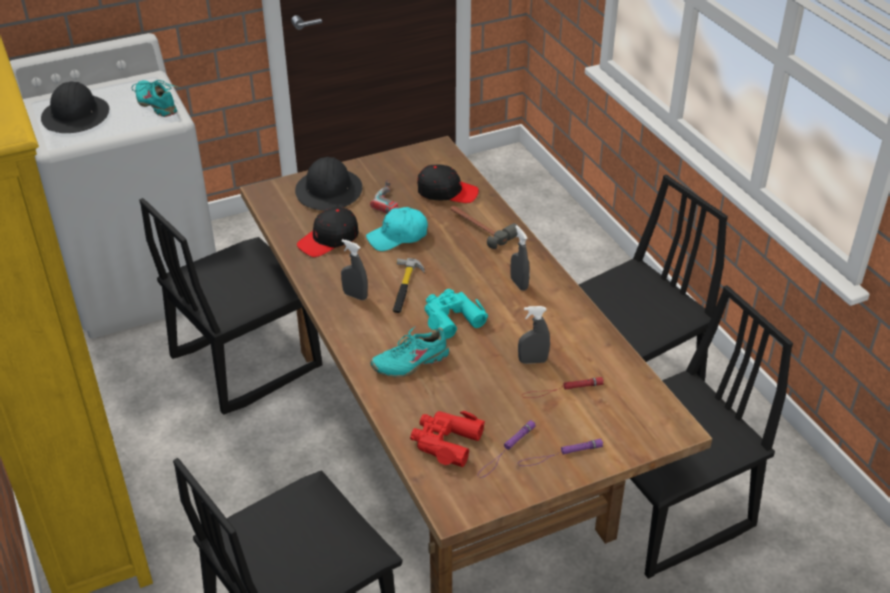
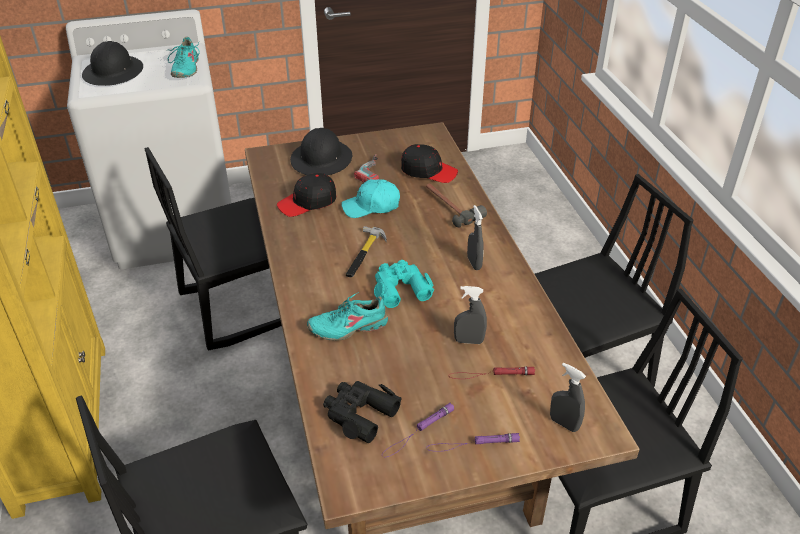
camera: 10 degrees right, 0 degrees up
(157, 104) = (185, 69): turquoise shoe -> turquoise shoe turned 150 degrees counterclockwise
(355, 296) = (315, 256): grey spray bottle -> grey spray bottle (564, 424)
(445, 442) = (359, 414): red binoculars -> black binoculars

